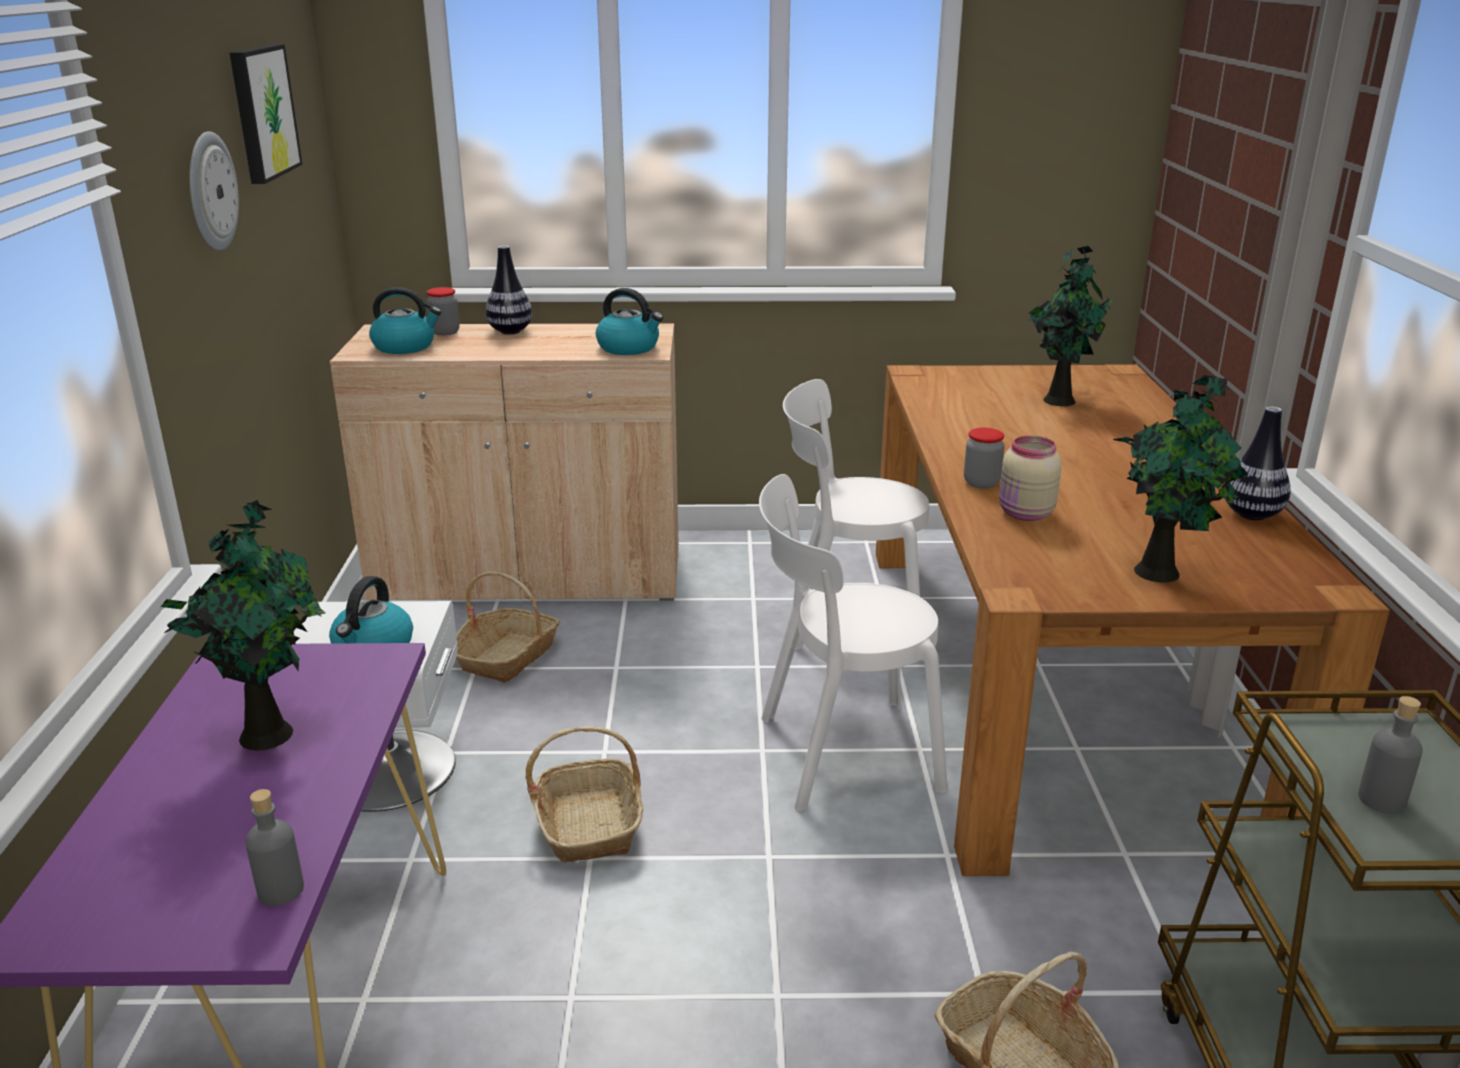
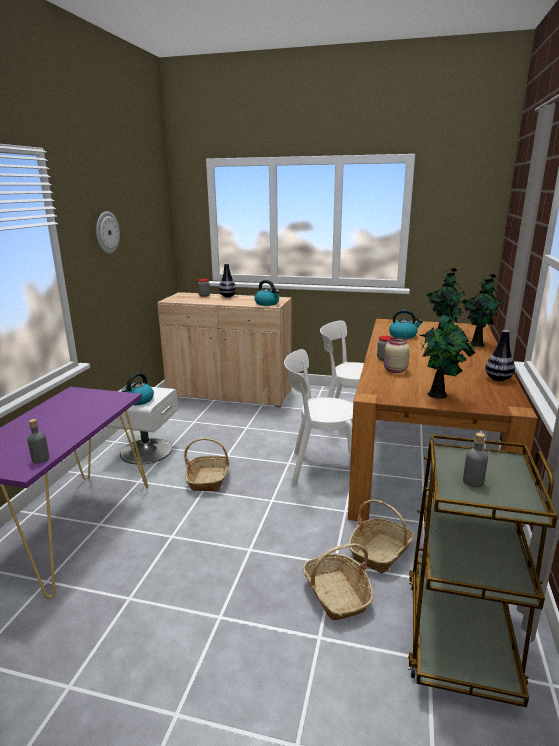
camera: 15 degrees right, 5 degrees down
(261, 112) = (137, 209): picture -> none
(269, 732) = (71, 413): potted plant -> potted plant (477, 344)
(405, 346) = (186, 299): kettle -> kettle (403, 335)
(508, 656) = (208, 419): basket -> basket (380, 552)

